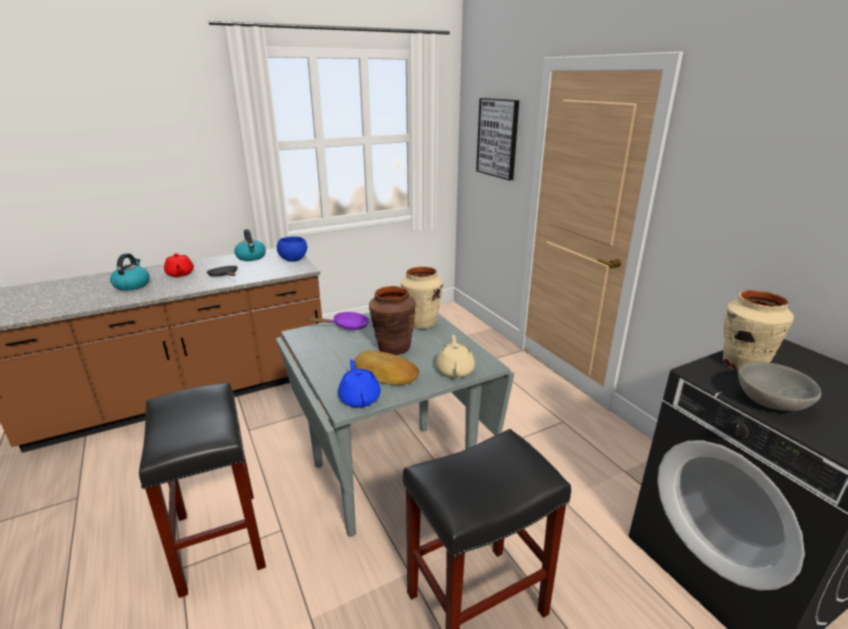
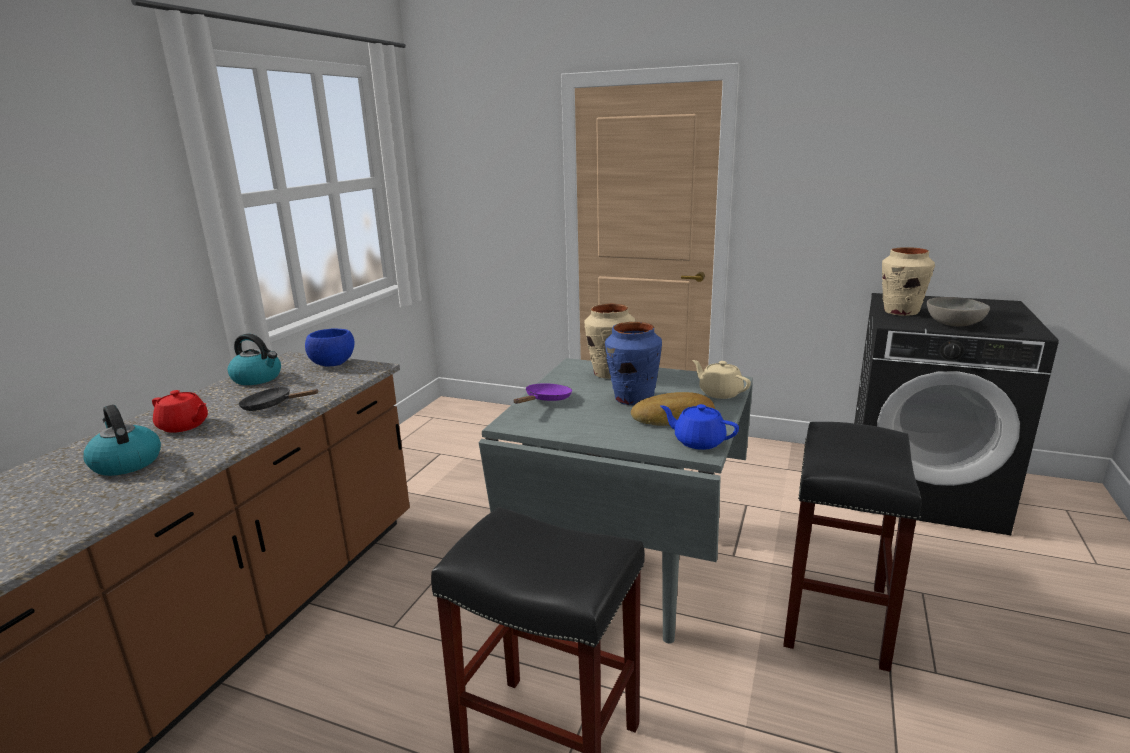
camera: 40 degrees left, 5 degrees down
(393, 348) = (633, 398): brown vase -> blue vase
(498, 138) = (497, 171): picture -> none

